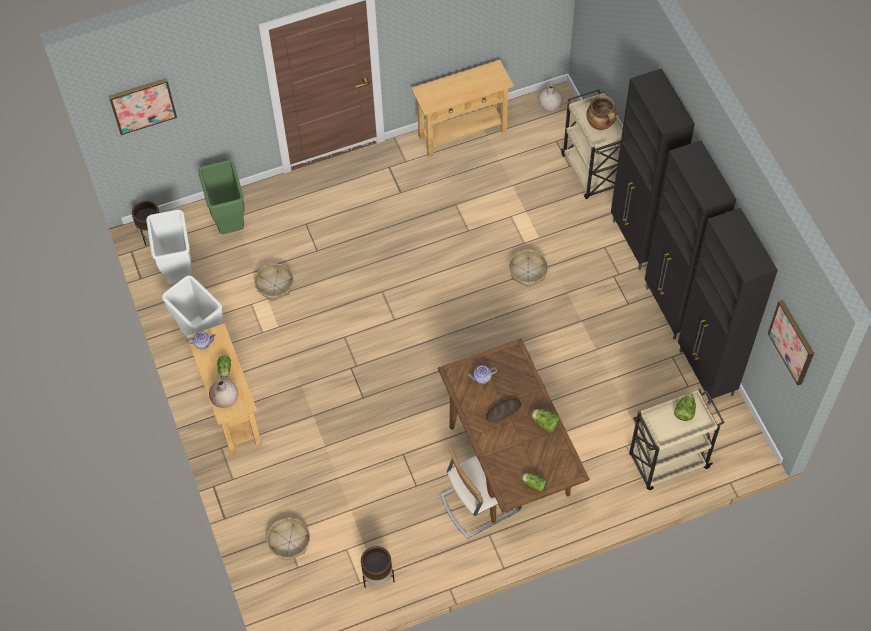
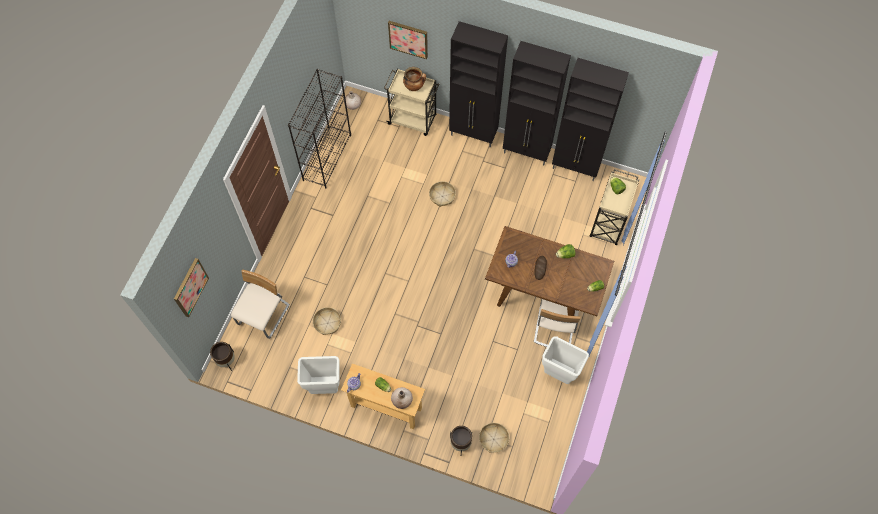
camera: 50 degrees left, 5 degrees up
(179, 272) = (268, 366): white trash can -> white trash can (558, 373)
(230, 225) = (264, 315): green trash can -> beige chair
(377, 576) = (553, 410): brown planter -> brown planter (460, 444)
(462, 133) = (327, 157): beige console table -> black bookcase
(792, 342) = (650, 105): picture -> picture (408, 39)

